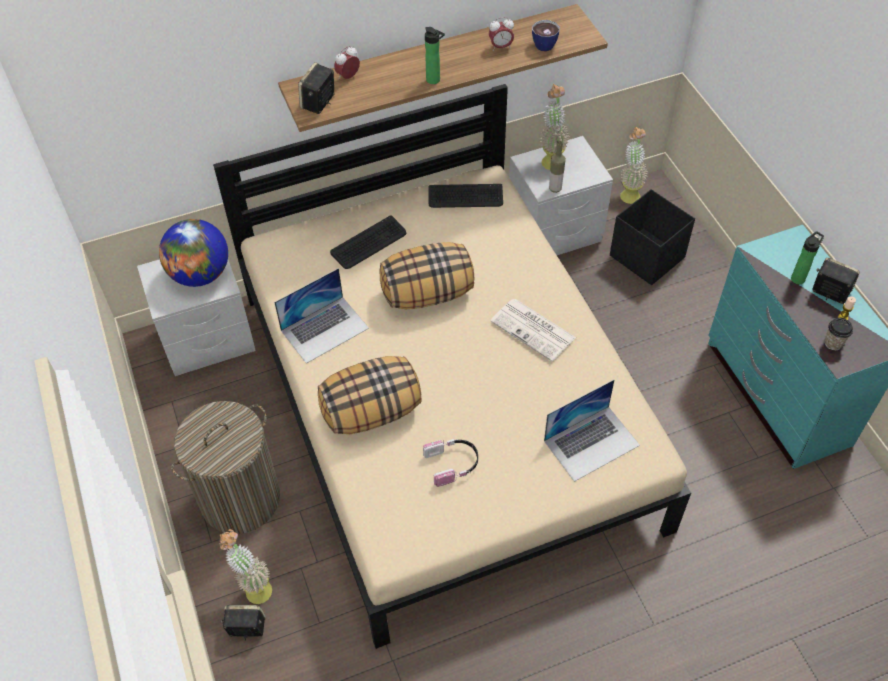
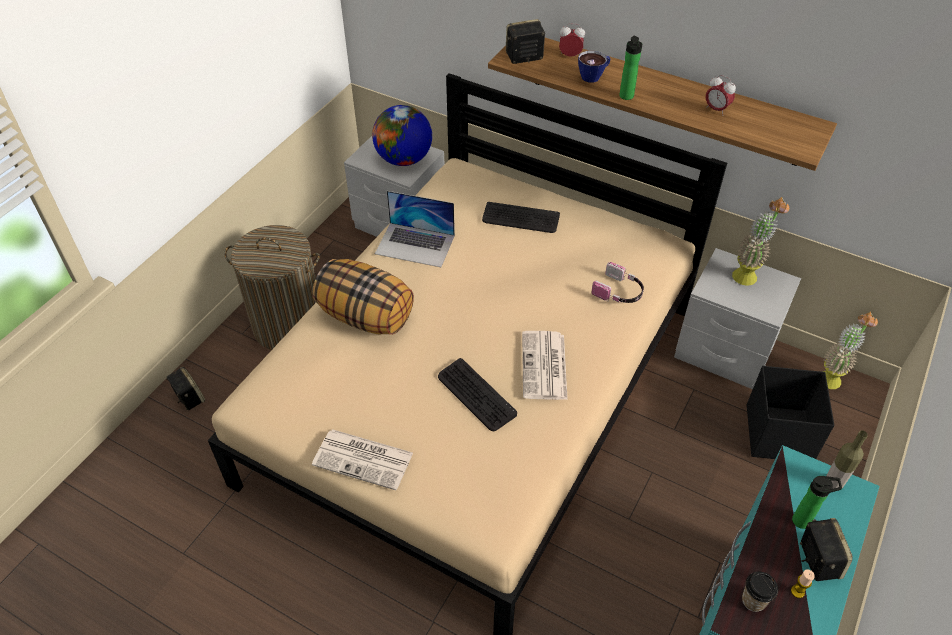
camera: 50 degrees right, 5 degrees down
(253, 587) = (224, 380): potted plant -> none
(427, 293) = (510, 279): pillow -> none
(453, 464) = (361, 395): headphones -> headphones (619, 292)
(465, 197) = (631, 242): keyboard -> keyboard (476, 395)
(519, 498) = (364, 459): none -> newspaper
(544, 43) = (758, 130): cup -> cup (594, 76)
(555, 188) = (718, 295): bottle -> bottle (833, 483)
(591, 442) = (467, 477): laptop -> none

